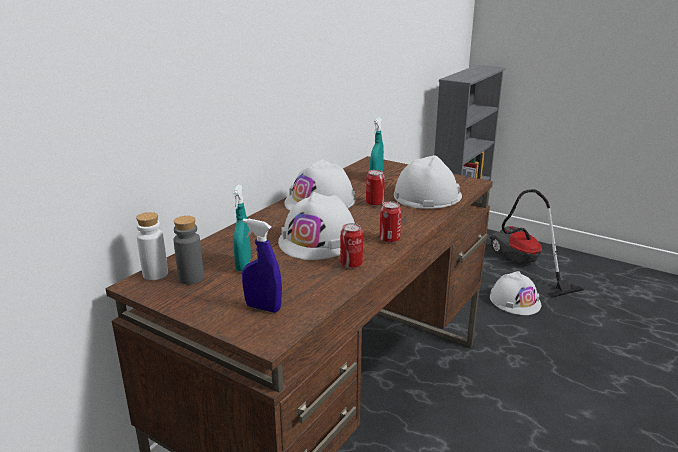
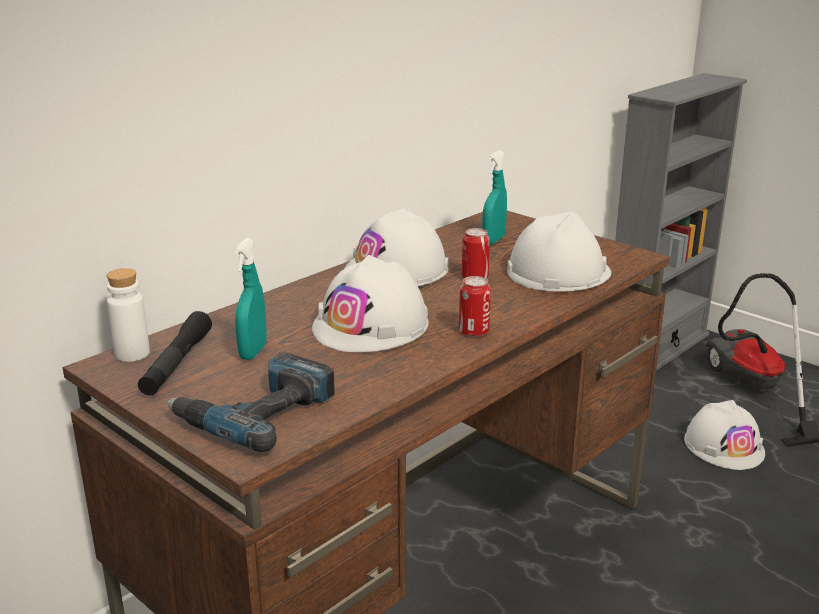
camera: 10 degrees right, 0 degrees up
(191, 278) = (177, 363): grey bottle -> black flashlight
(263, 308) = (256, 412): blue spray bottle -> power drill
(351, 264) = (403, 362): can -> none

